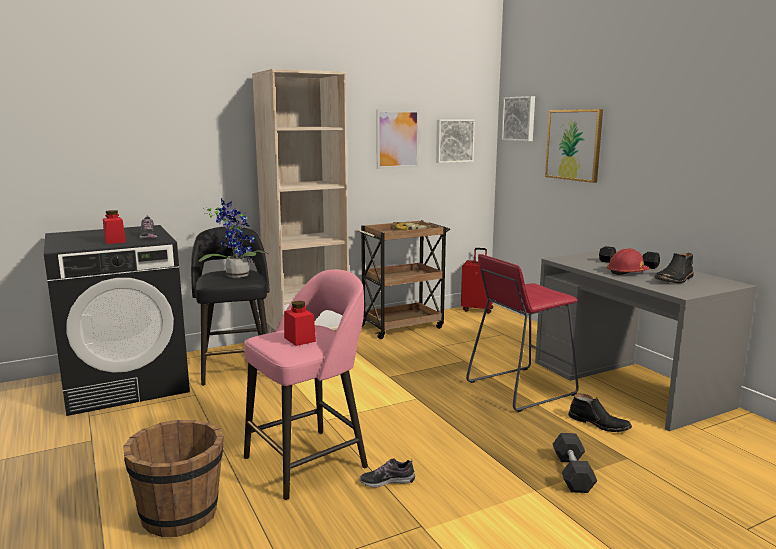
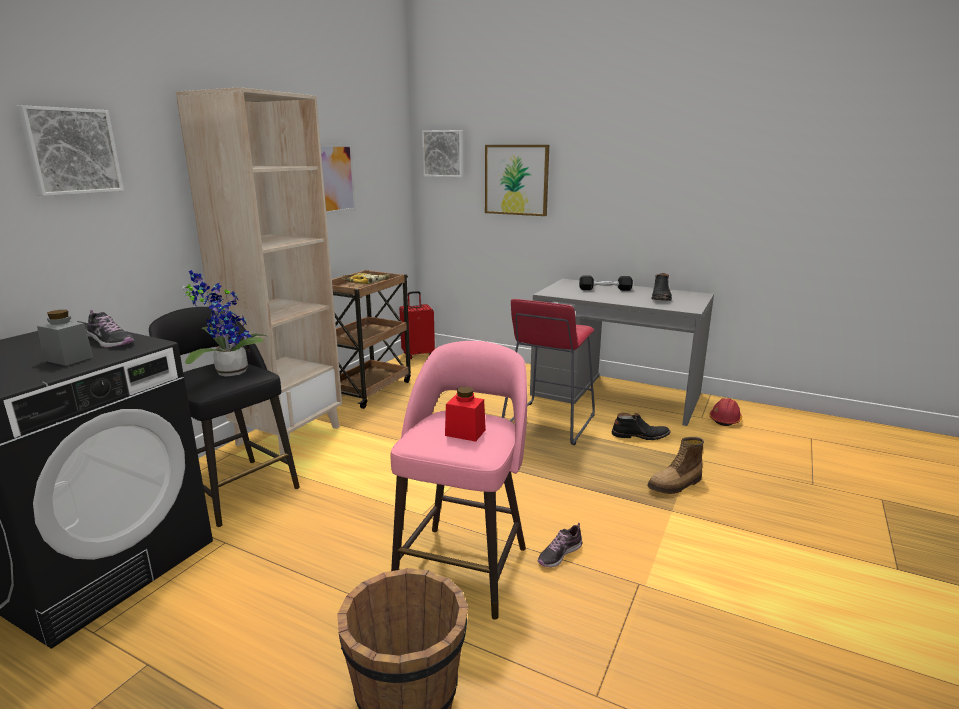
camera: 35 degrees left, 5 degrees up
(115, 241) = (68, 359): red jar -> grey jar
(454, 141) = (381, 178): picture -> picture (71, 151)
(572, 473) = (675, 485): grey dumbbell -> boot
(627, 272) = (619, 297): red hard hat -> red hard hat (725, 419)

